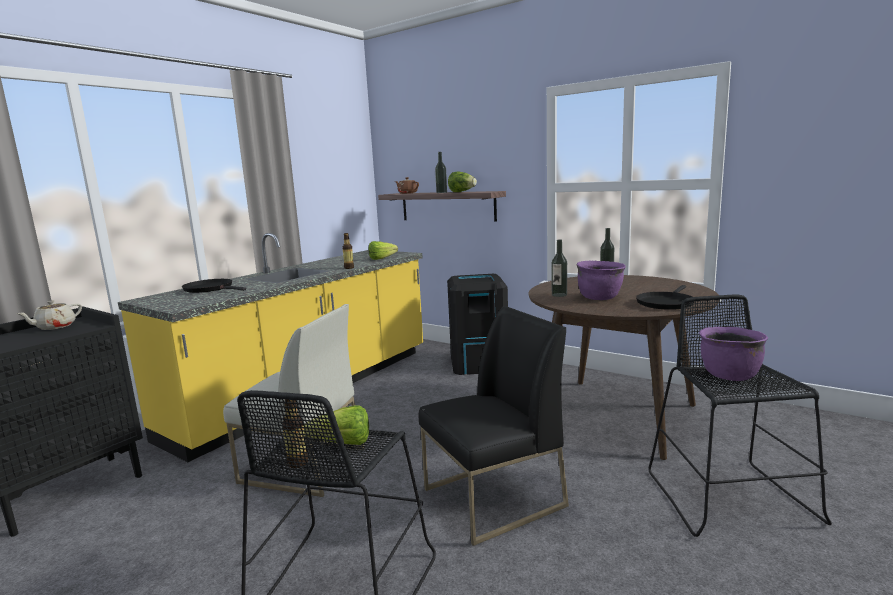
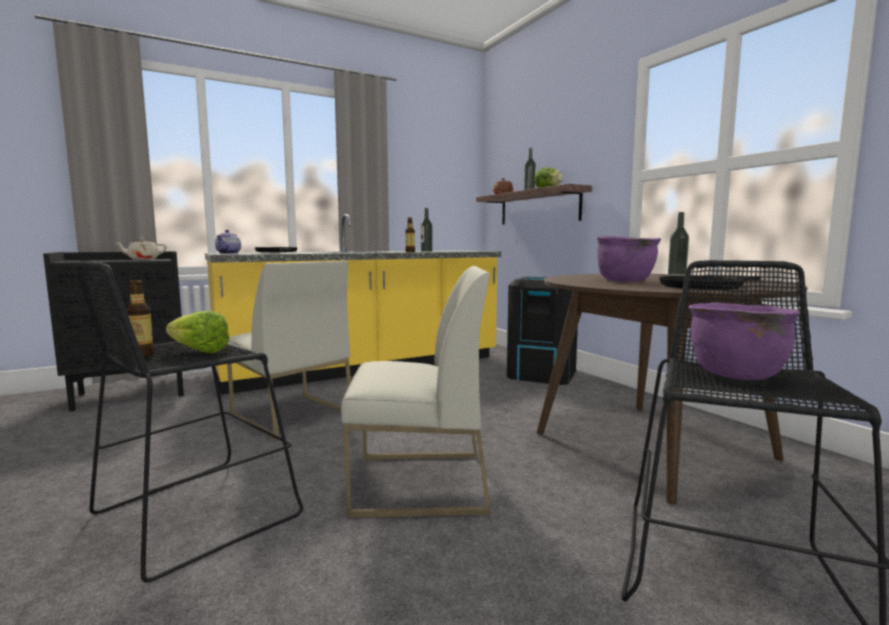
camera: 25 degrees right, 5 degrees down
(173, 304) = (229, 253): none -> teapot
(384, 258) = (456, 251): lettuce -> none
(493, 498) = (418, 483): black chair -> white chair
(559, 295) = (582, 278): bottle -> bottle (426, 251)

